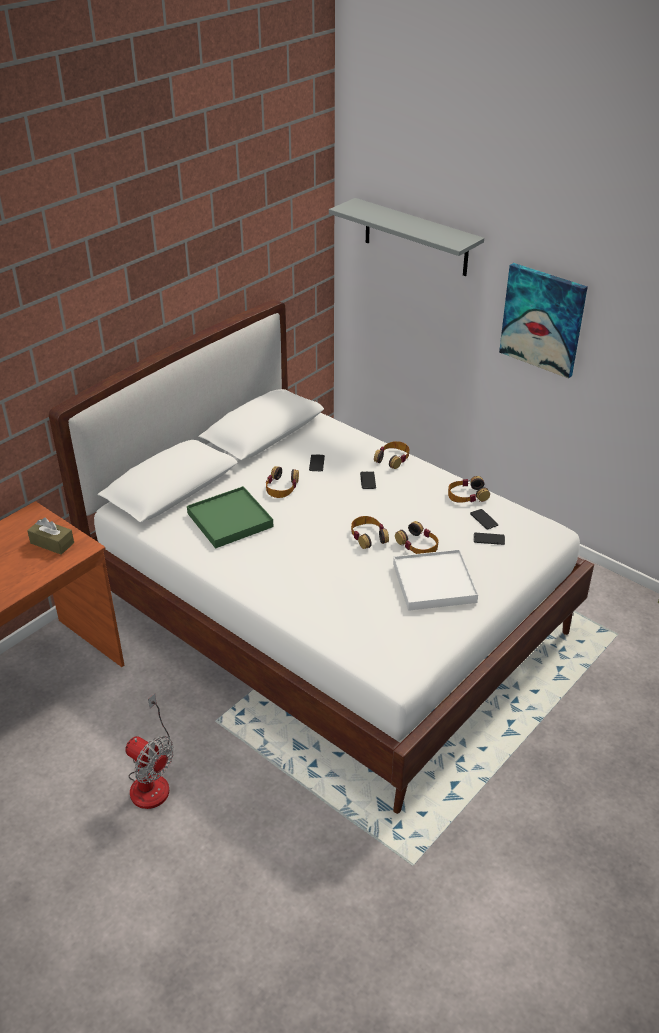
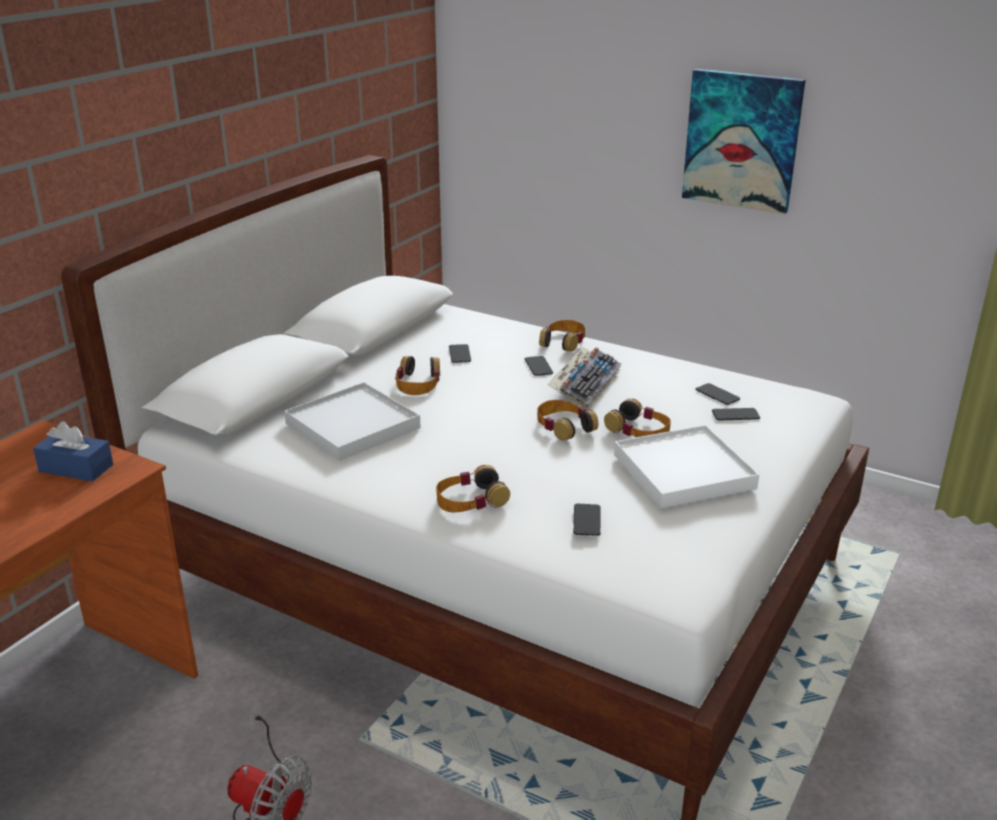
camera: 10 degrees left, 10 degrees down
(52, 543) = (76, 468): brown tissue box -> blue tissue box
(230, 520) = (353, 426): green tray -> white tray
(357, 614) = (587, 520): none -> phone
(394, 500) = (585, 384): none -> keyboard
(416, 237) = (554, 63): grey shelf -> none
(467, 495) = (681, 371): headphones -> headphones (470, 500)

